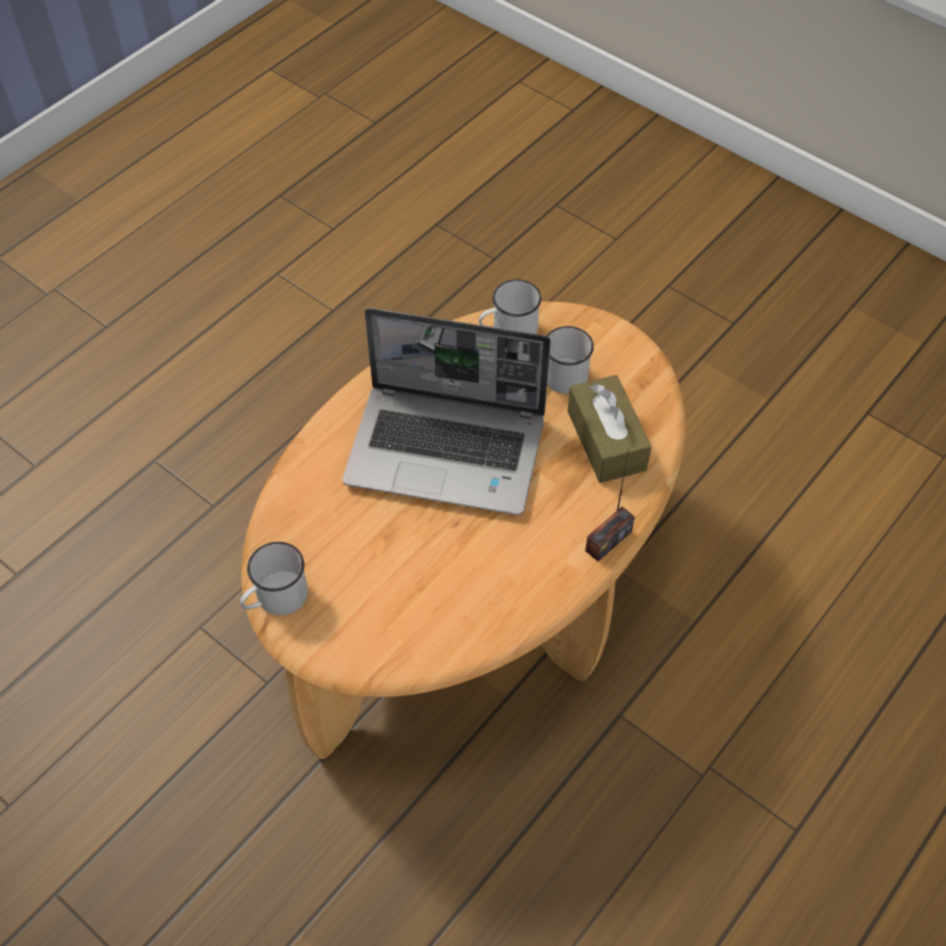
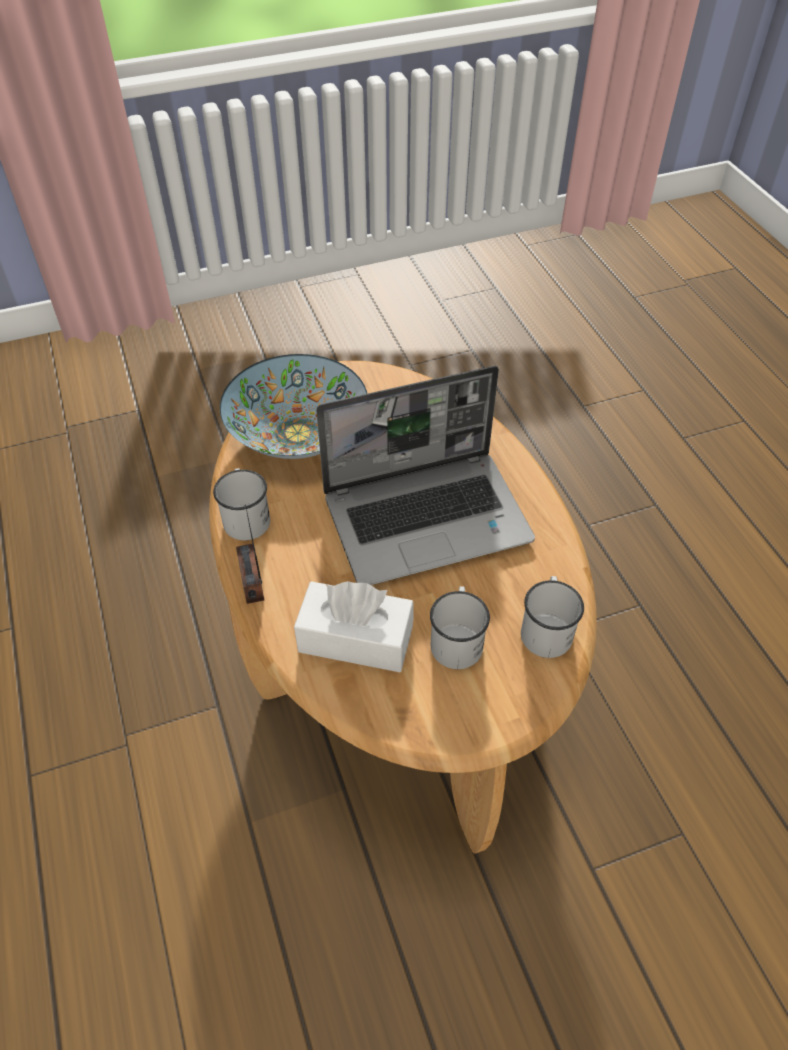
camera: 120 degrees right, 5 degrees down
(275, 599) = (365, 371): white mug -> white mug (245, 516)
(412, 609) = (297, 435): none -> bowl
(448, 450) = (428, 517): laptop -> laptop turned 150 degrees counterclockwise
(606, 440) = (355, 639): brown tissue box -> white tissue box

